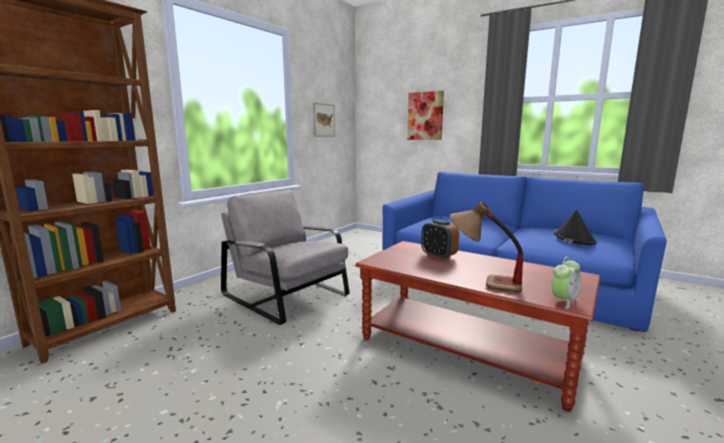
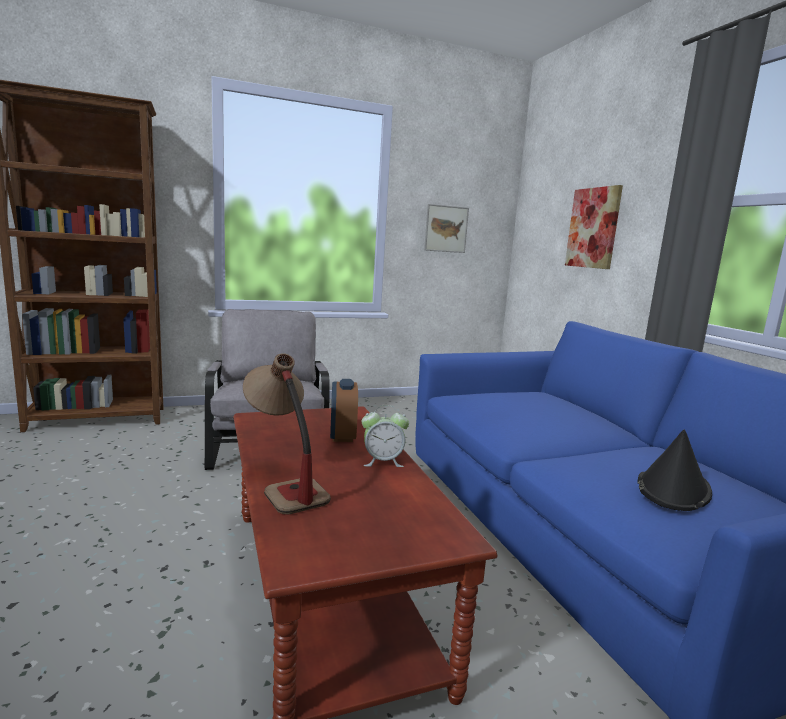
camera: 35 degrees right, 0 degrees up
(564, 301) = (300, 553): alarm clock -> alarm clock (383, 461)

